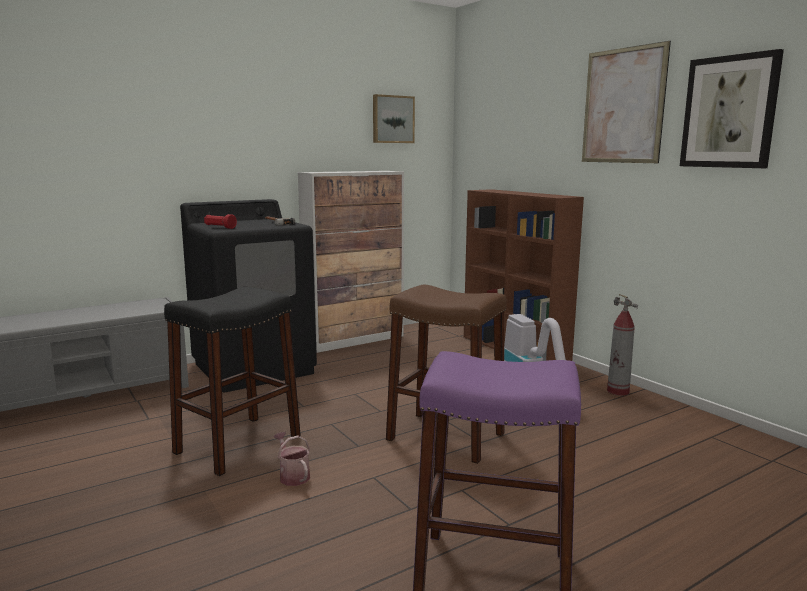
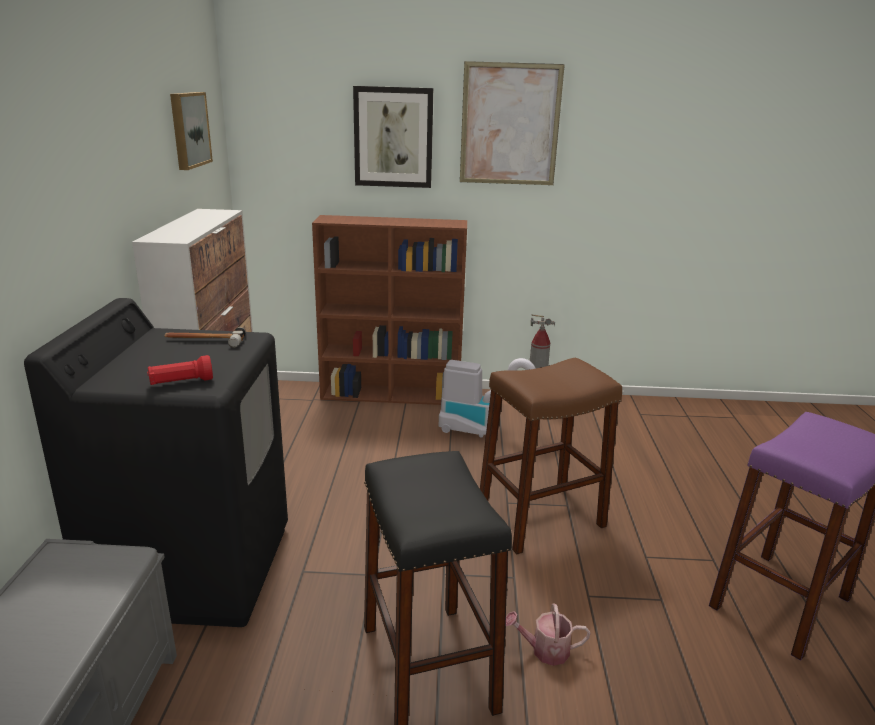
camera: 55 degrees left, 10 degrees up
(729, 112) = (623, 140): picture -> picture (393, 137)

